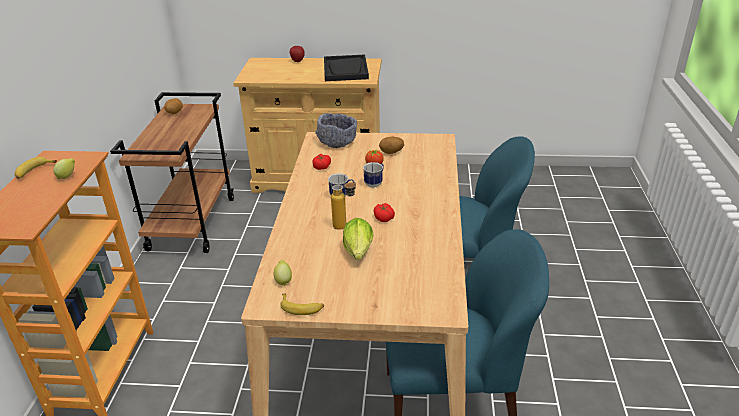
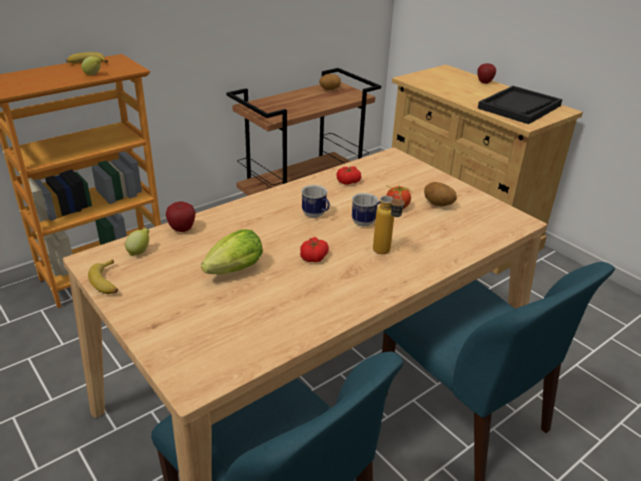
camera: 45 degrees right, 0 degrees up
(282, 252) = (182, 229): none -> apple
(337, 142) = (403, 168): grey bowl -> none
(345, 226) = (267, 242): bottle -> bottle (385, 253)

